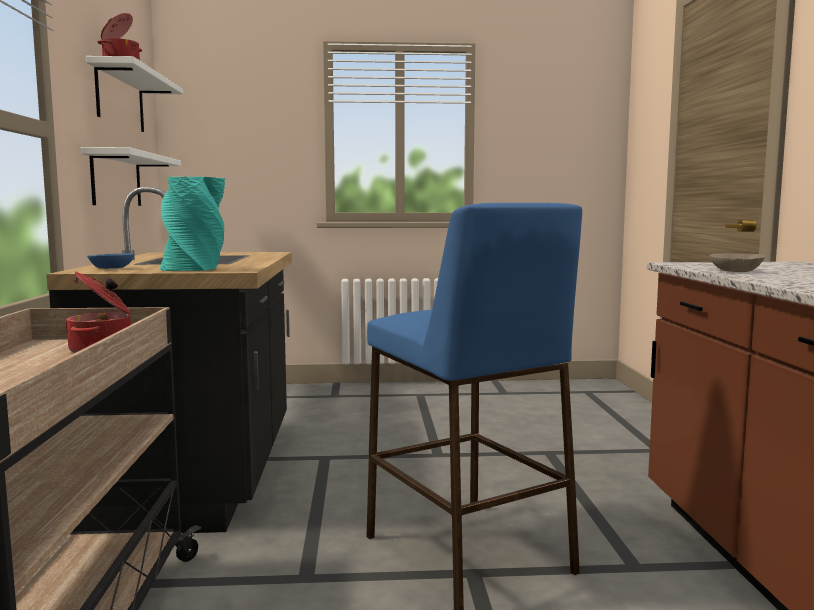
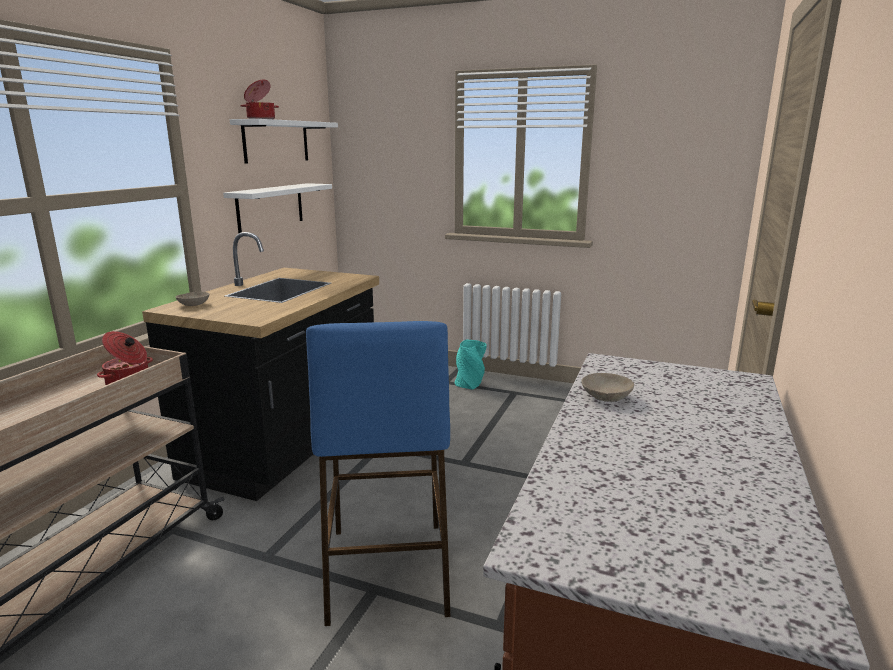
camera: 25 degrees right, 10 degrees up
(112, 268) = (194, 305): blue bowl -> beige bowl
(195, 269) = (236, 313): turquoise vase -> turquoise vase (470, 384)

